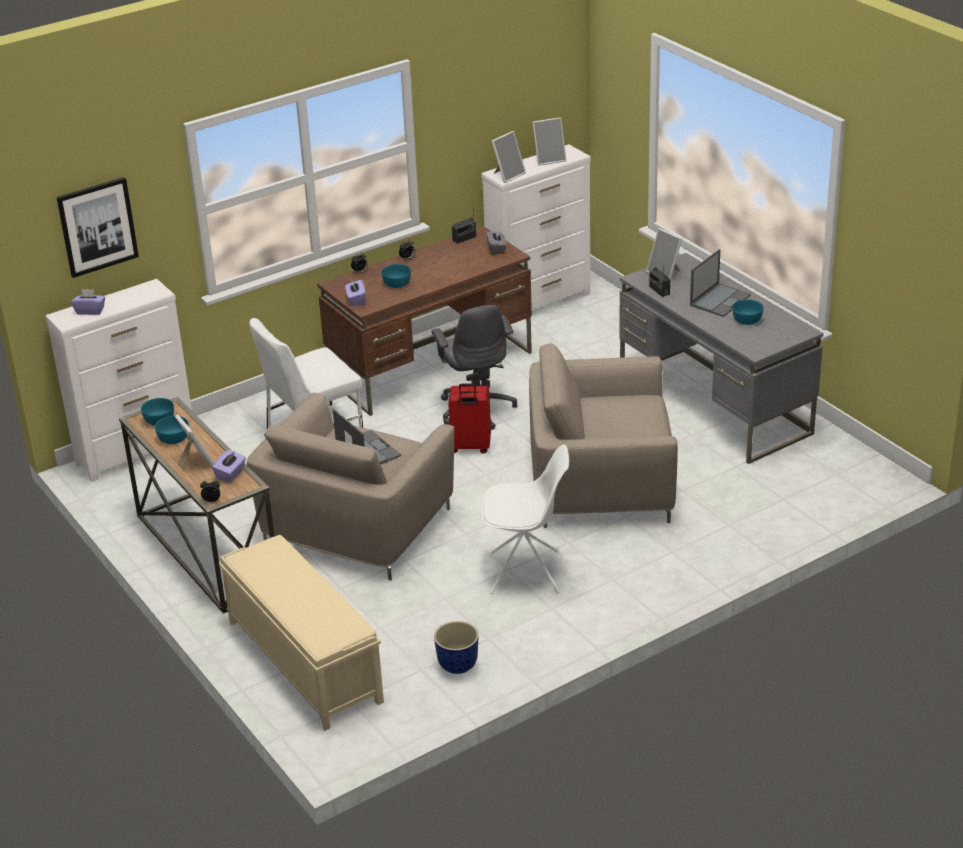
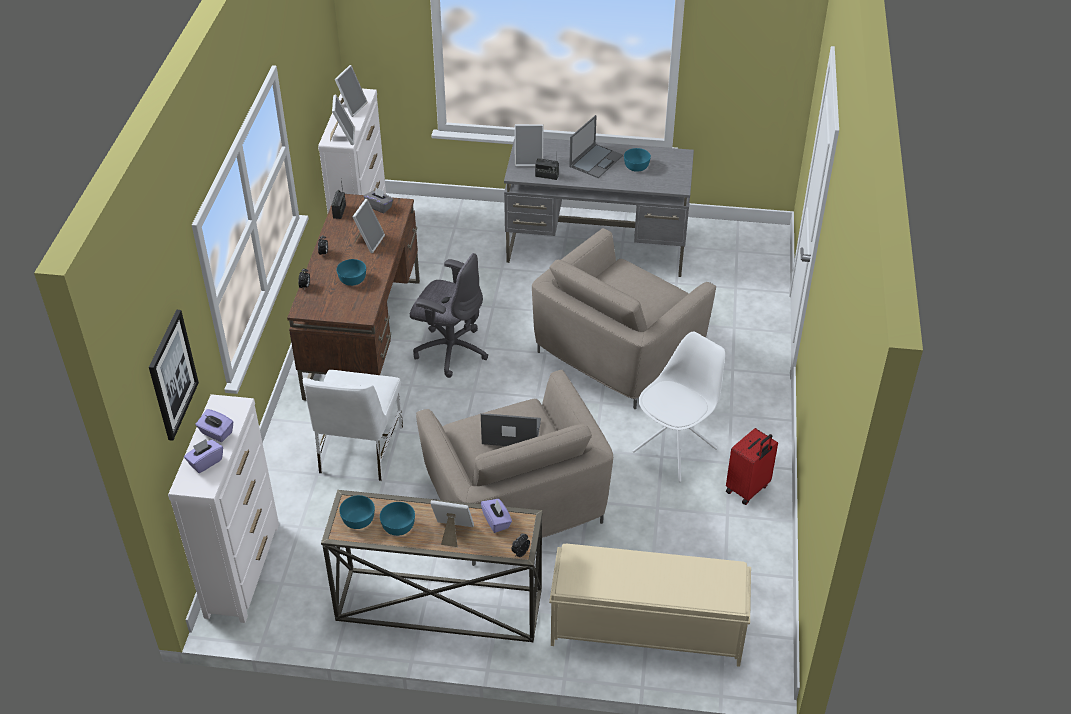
camera: 50 degrees left, 10 degrees up
(356, 300) = (344, 312): purple tissue box -> purple tissue box (216, 433)
(449, 267) = (368, 242): none -> picture frame
(457, 665) = (740, 549): planter -> none
(470, 447) = (494, 383): red suitcase -> red suitcase (748, 489)
(720, 300) = (596, 160): laptop -> laptop turned 45 degrees clockwise

